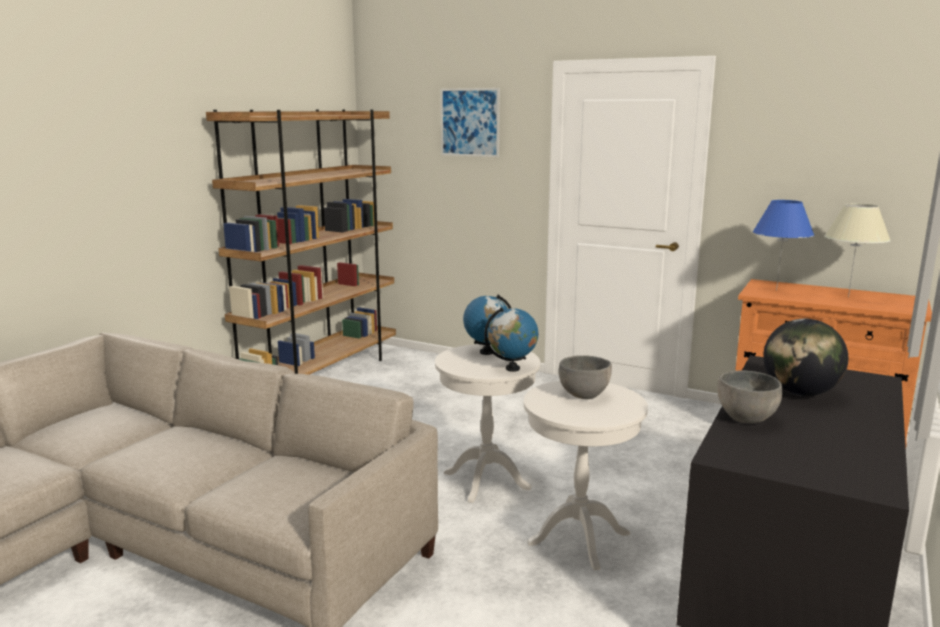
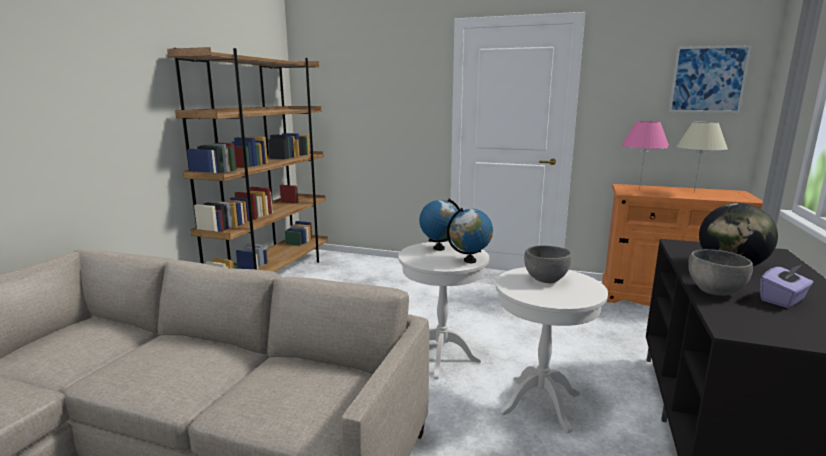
camera: 10 degrees left, 0 degrees up
(469, 122) = (385, 69): picture -> picture (708, 79)
(776, 290) = (639, 190): blue table lamp -> pink table lamp
(815, 433) = (783, 300): none -> purple tissue box

